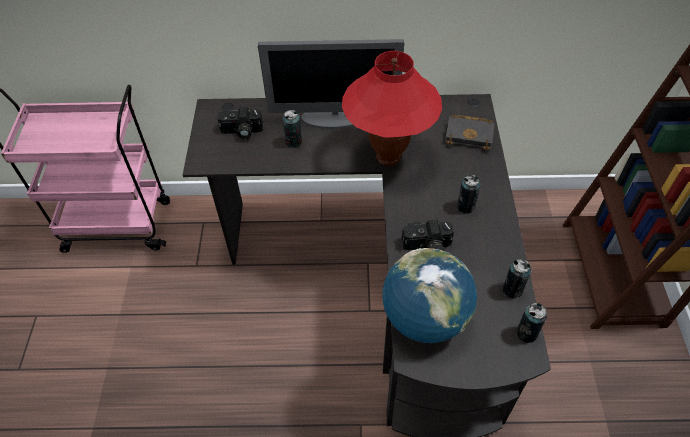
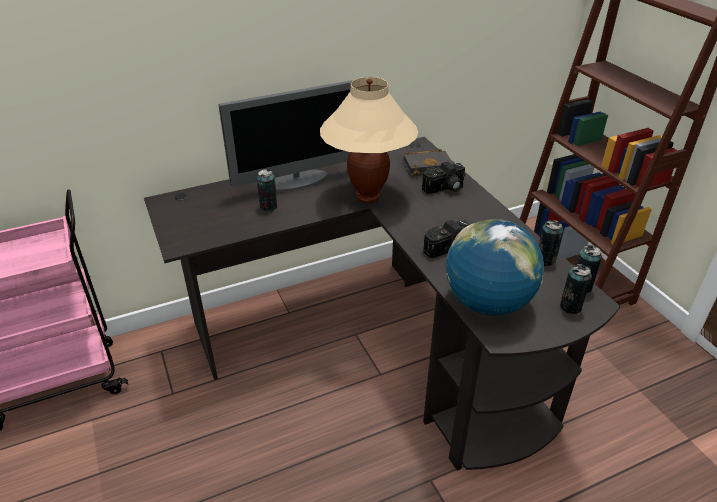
camera: 25 degrees left, 15 degrees down
(241, 131) = (208, 211): camera -> camera (445, 188)
(388, 157) = (367, 197): red table lamp -> beige table lamp
(465, 206) = (461, 214): can -> can (570, 307)

